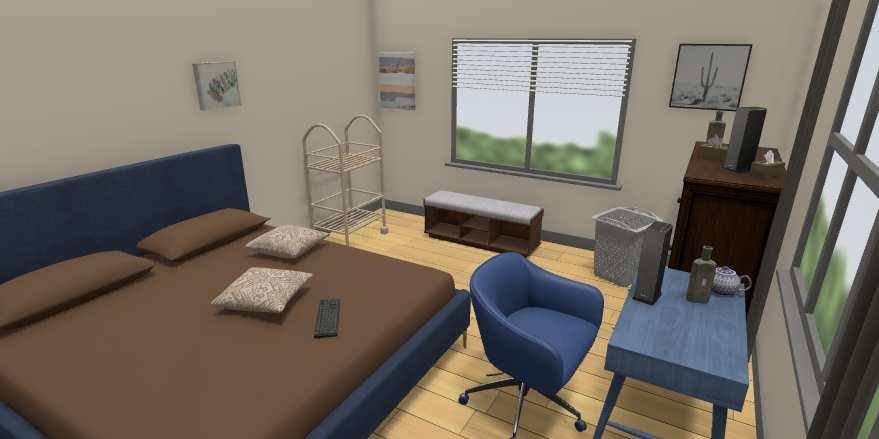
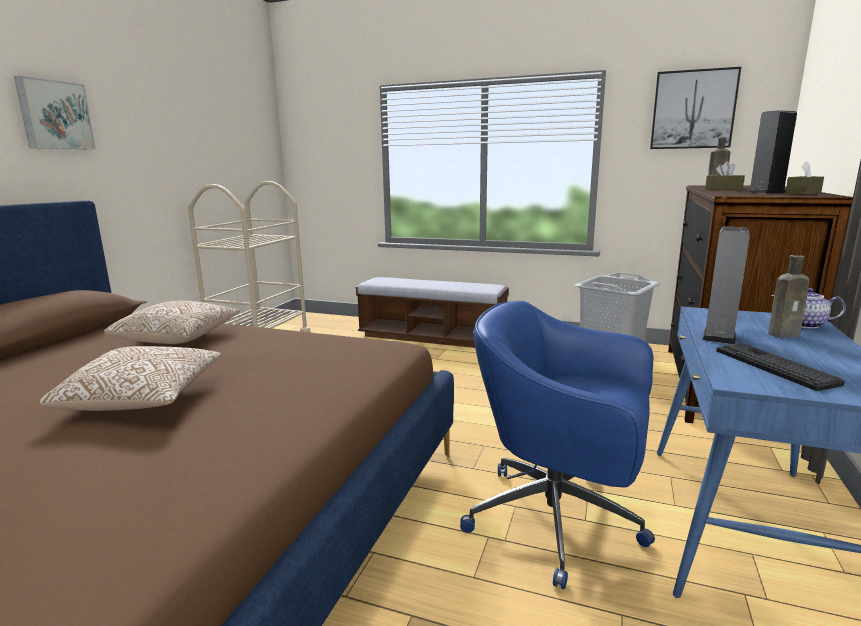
camera: 10 degrees left, 5 degrees down
(328, 318) = (253, 410): keyboard -> keyboard (774, 366)
(397, 80) = (311, 144): picture -> none

